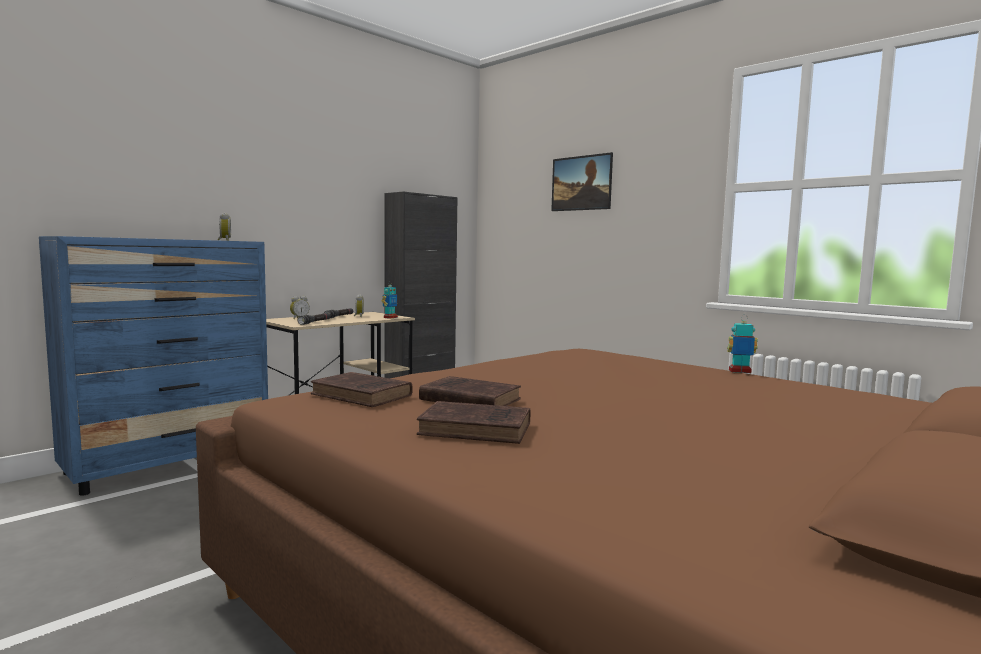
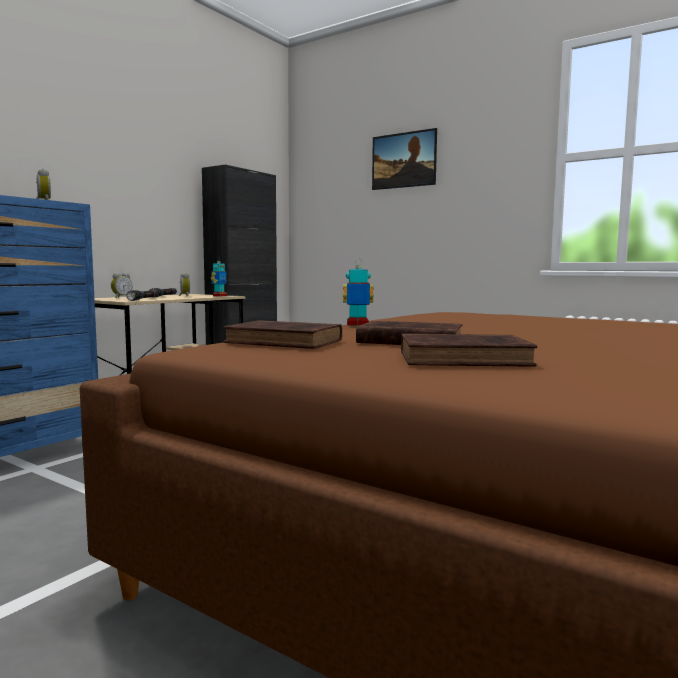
camera: 10 degrees left, 0 degrees up
(740, 371) = (623, 319): toy robot -> toy robot (357, 324)

